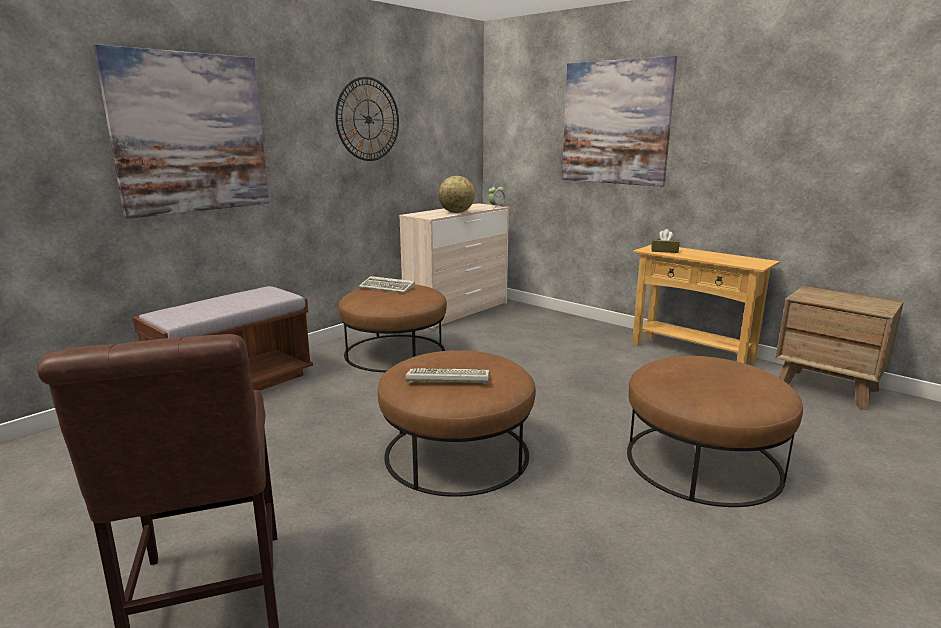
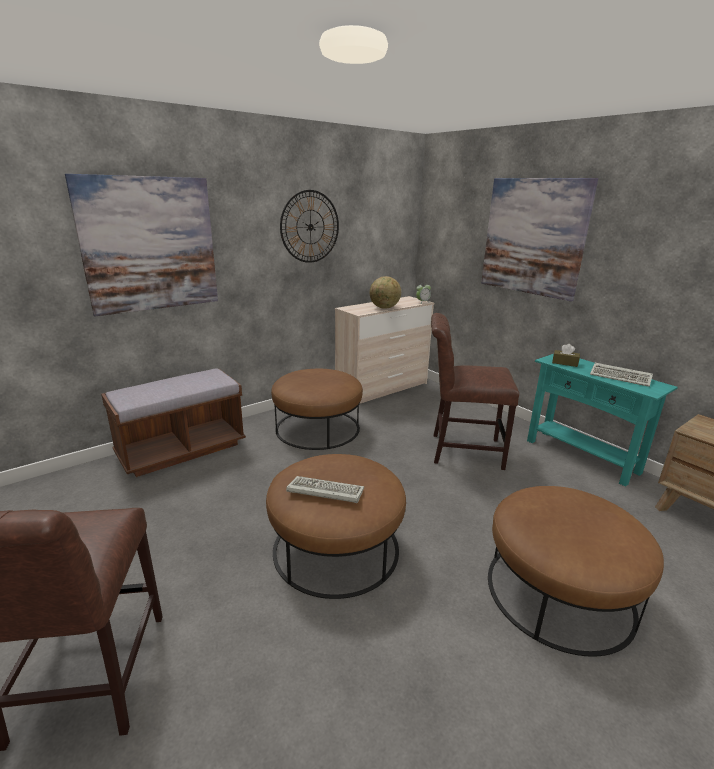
camera: 10 degrees right, 5 degrees up
(388, 287) = (315, 374): keyboard -> keyboard (621, 377)
(565, 358) = (461, 450): none -> brown chair
(691, 352) = (581, 456): beige console table -> turquoise console table

